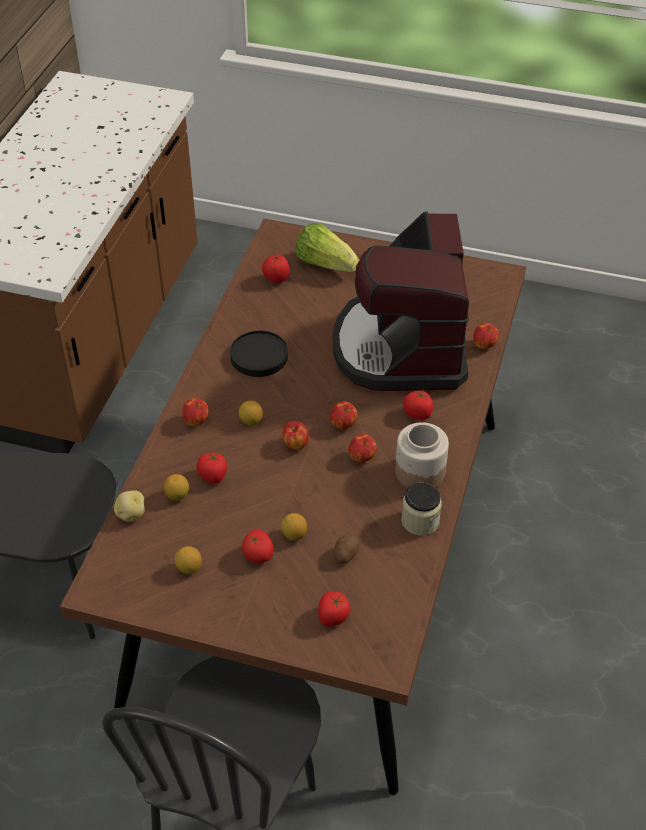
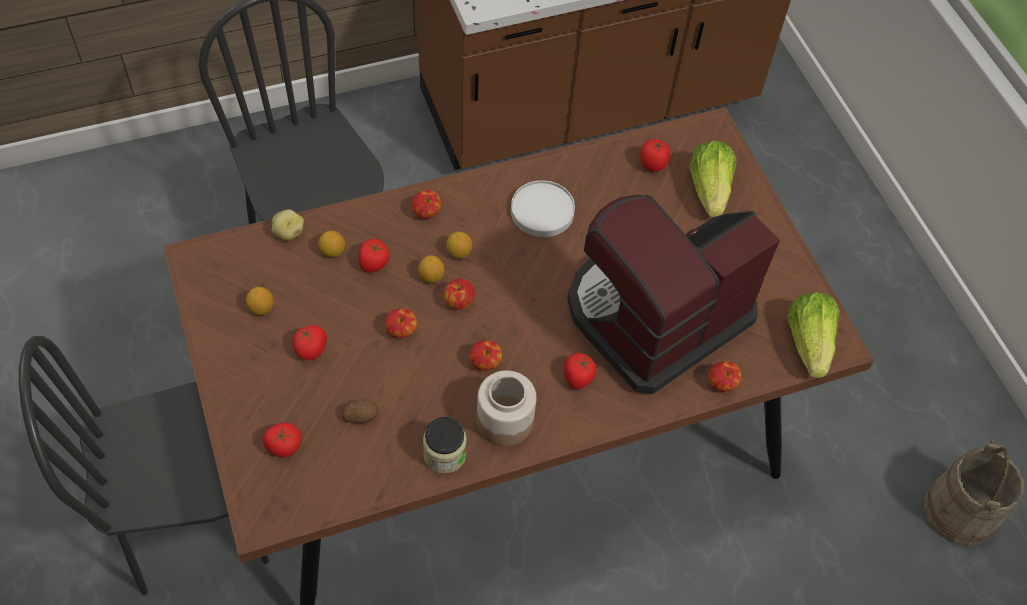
camera: 50 degrees right, 10 degrees up
(258, 356) = (542, 211): black plate -> white plate
(294, 535) = (353, 363): lemon -> lemon (431, 277)
(343, 424) = (513, 325): apple -> apple (401, 331)
(488, 287) = (809, 343): none -> lettuce
(588, 354) = (960, 511): none -> beige bucket

